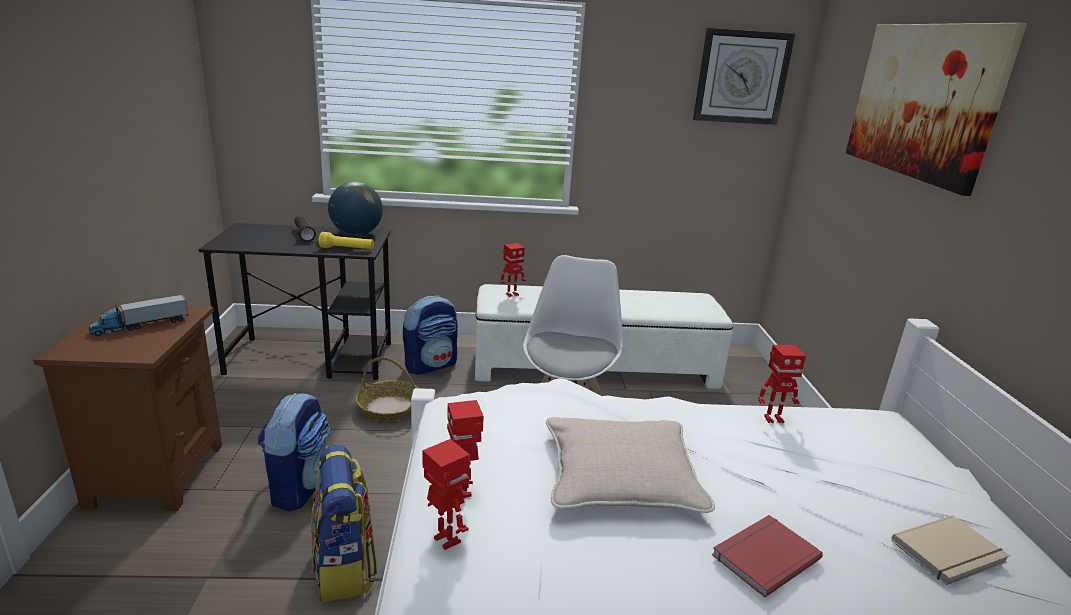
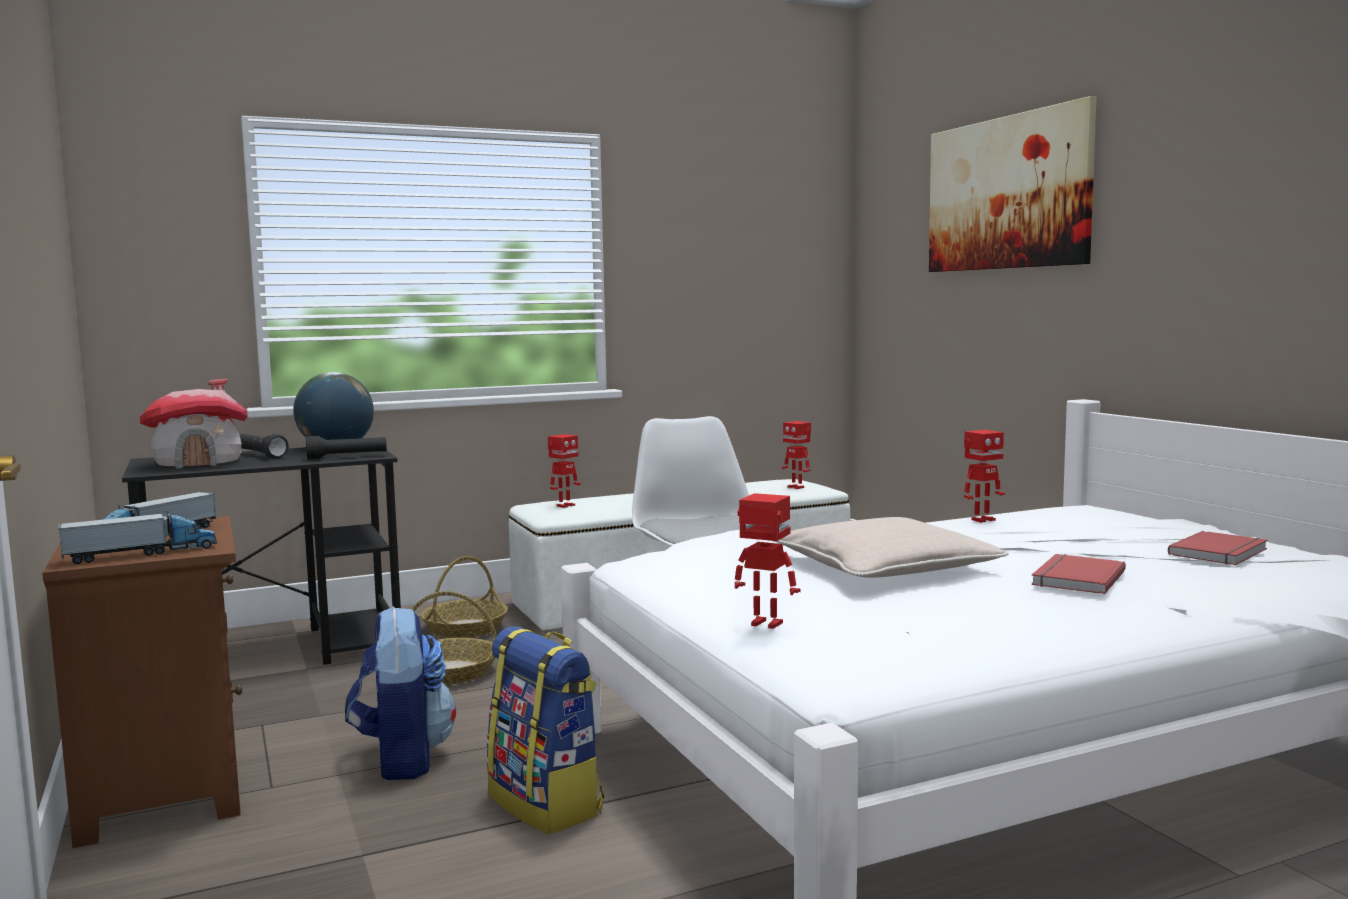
camera: 20 degrees left, 15 degrees down
(106, 349) = (141, 554): none -> toy truck
(260, 238) = (199, 463): none -> toy house
(347, 249) = (347, 457): yellow flashlight -> black flashlight
(431, 365) = (465, 628): backpack -> basket
(463, 491) = (737, 600): toy robot -> toy robot (796, 487)
(741, 77) = (783, 214): wall clock -> none
(951, 553) = (1221, 552): beige book -> red book

